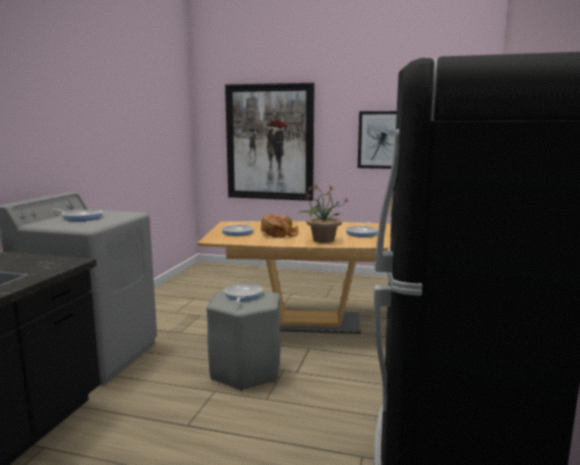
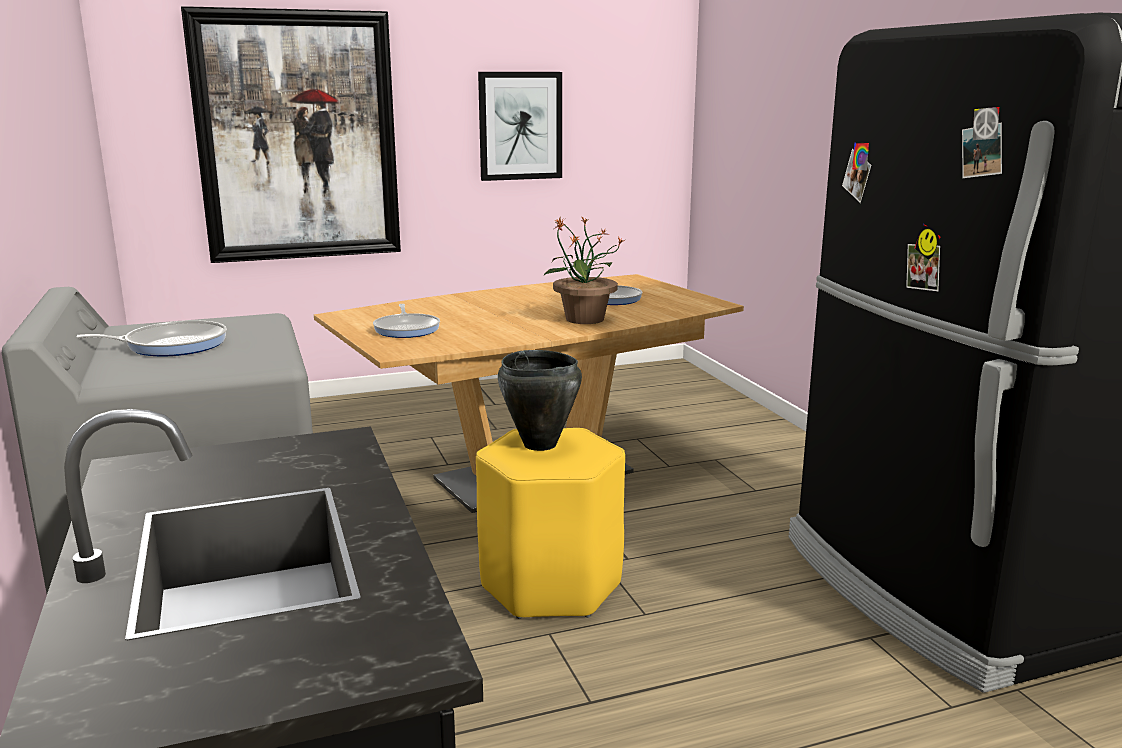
camera: 35 degrees left, 5 degrees up
(242, 295) = (539, 445): frying pan -> black cooking pot
(245, 371) = (551, 586): grey stool -> yellow stool
(279, 234) = (488, 320): bread -> none

